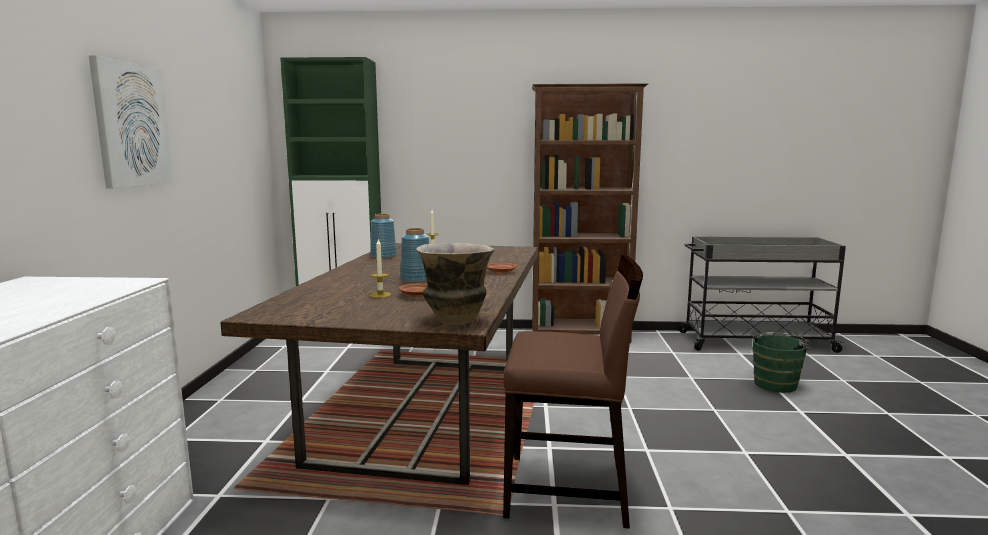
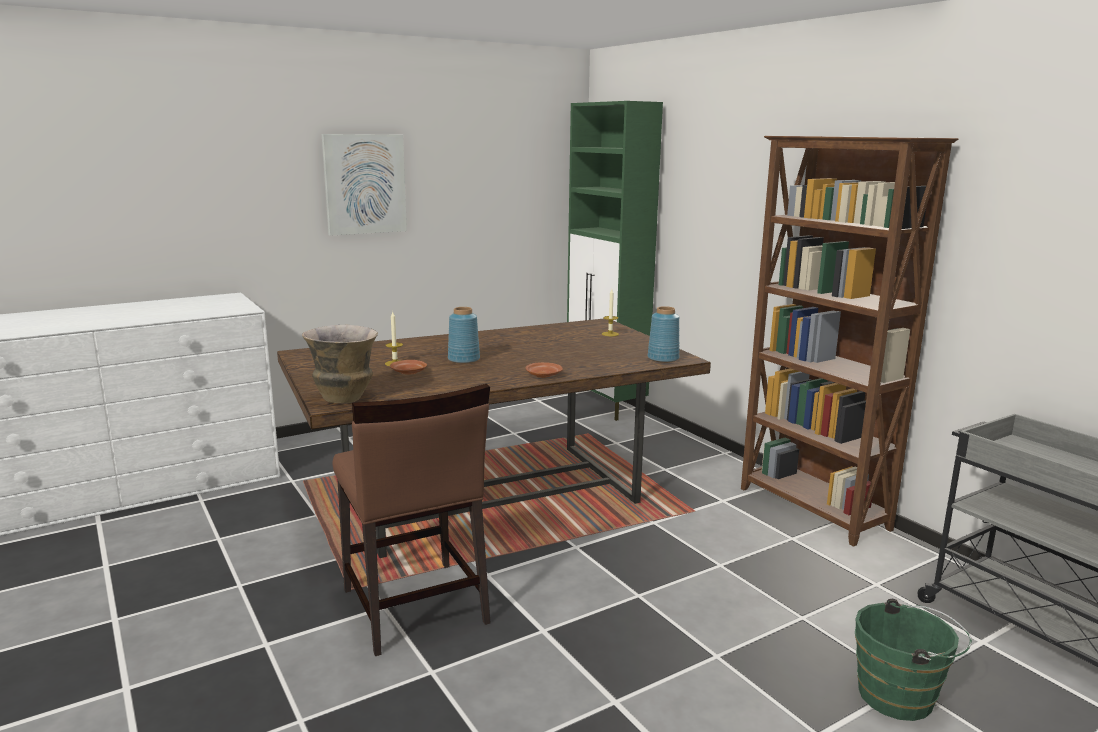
camera: 55 degrees right, 5 degrees up
(383, 256) = (539, 331): blue vase -> blue vase (663, 358)

